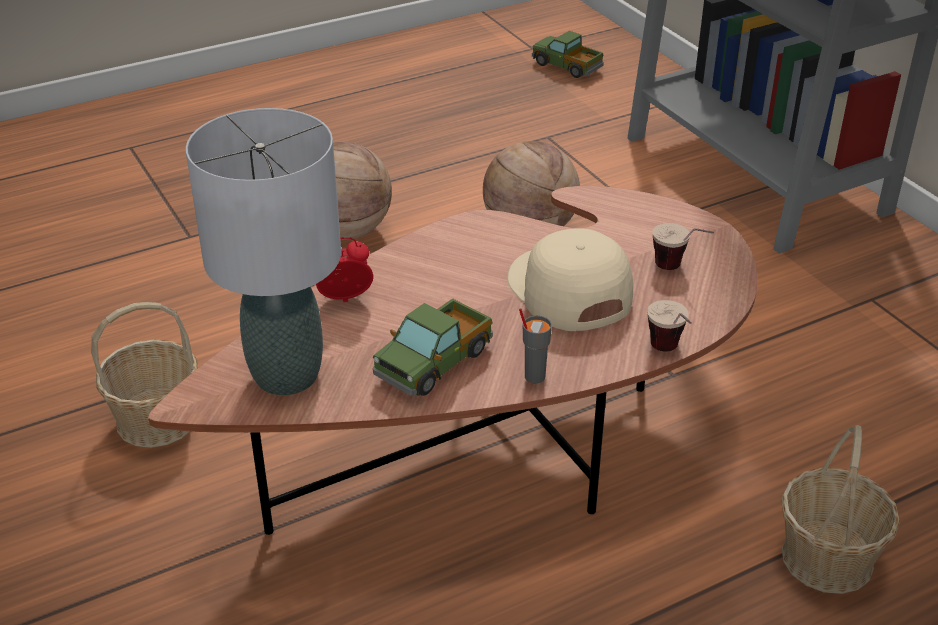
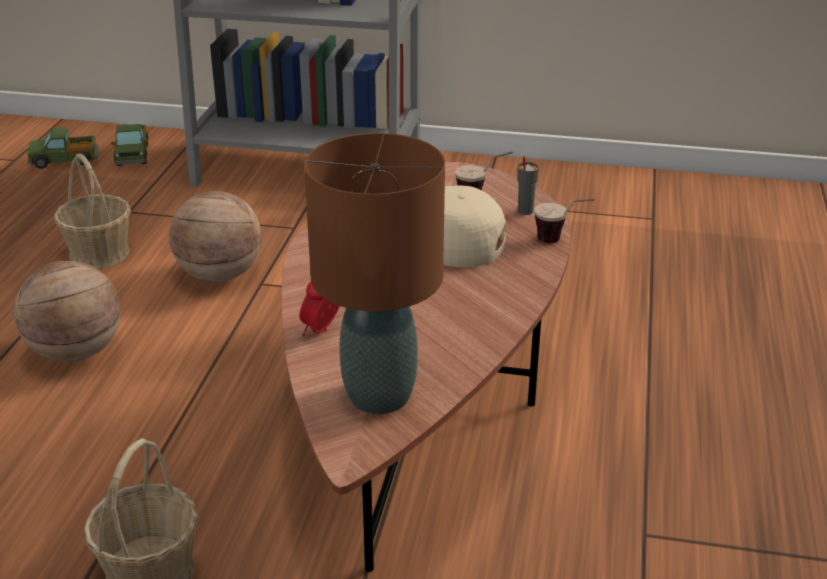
camera: 50 degrees left, 5 degrees down
(285, 375) = (378, 396): grey table lamp -> brown table lamp
(434, 363) = (453, 327): toy truck -> toy truck (132, 155)
(534, 376) = (520, 296): grey cup -> grey cup (524, 211)
(828, 558) = (669, 341): basket -> basket (100, 253)

